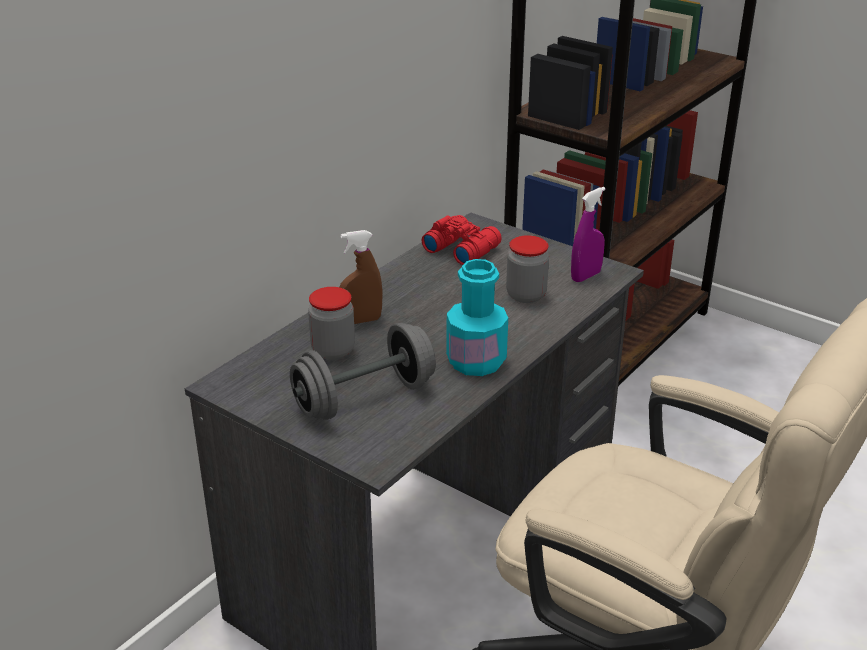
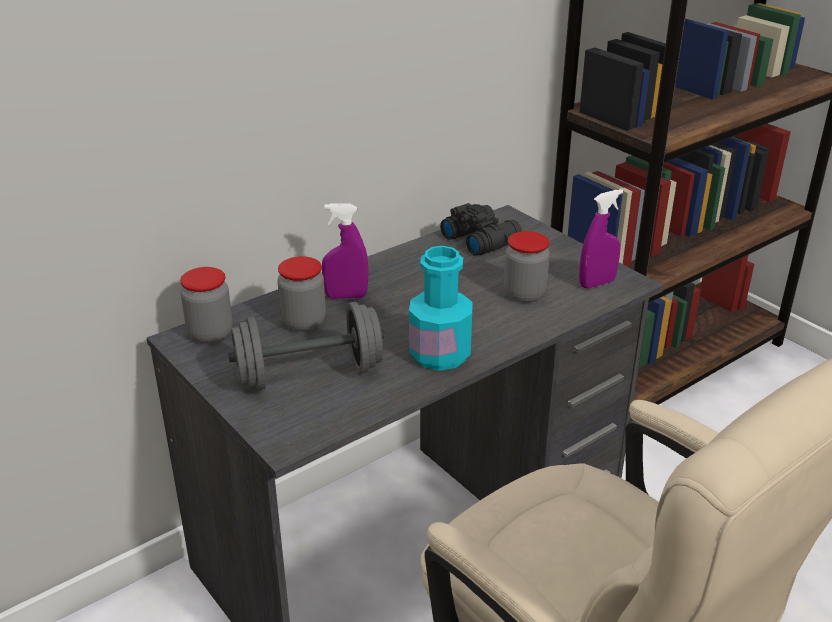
camera: 15 degrees right, 0 degrees up
(247, 375) = (210, 333): none -> jar
(361, 320) = (346, 296): brown spray bottle -> purple spray bottle
(461, 248) = (480, 239): red binoculars -> black binoculars

